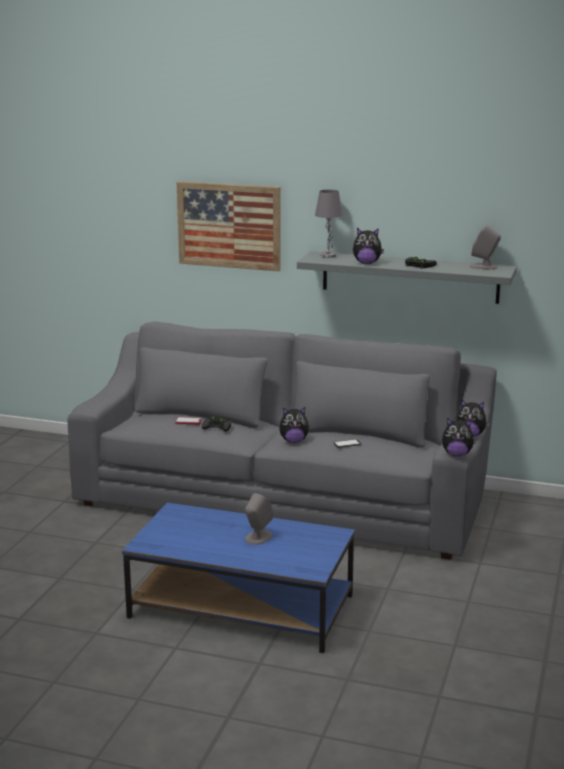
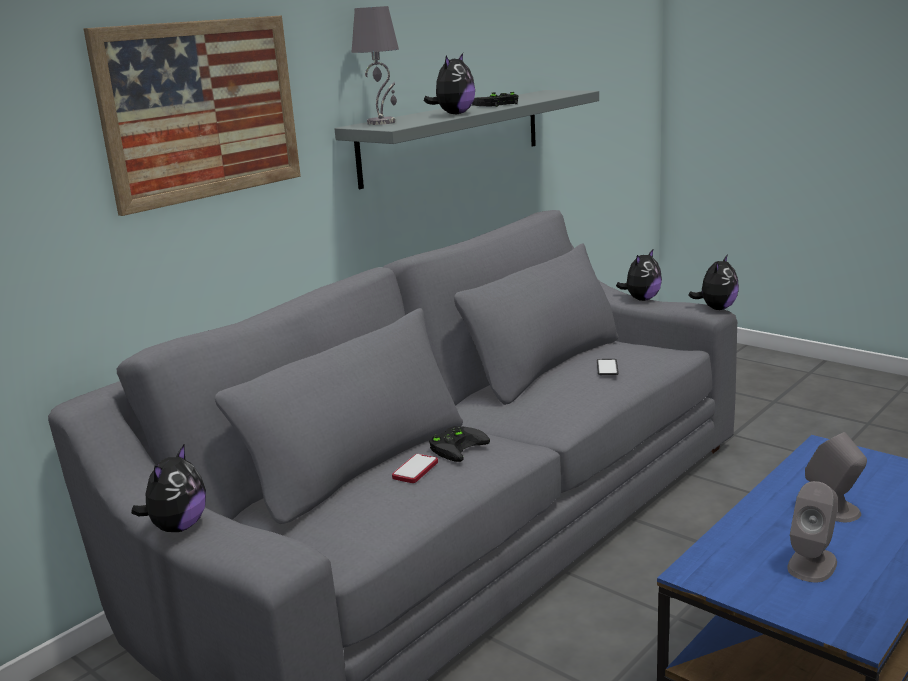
camera: 65 degrees left, 0 degrees up
(293, 441) = (558, 402): plush toy -> plush toy (178, 527)
(484, 266) = (536, 94): grey speaker -> grey speaker (812, 564)

